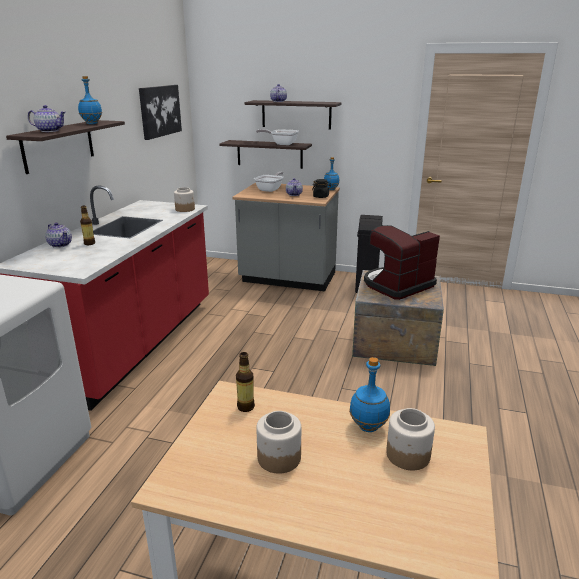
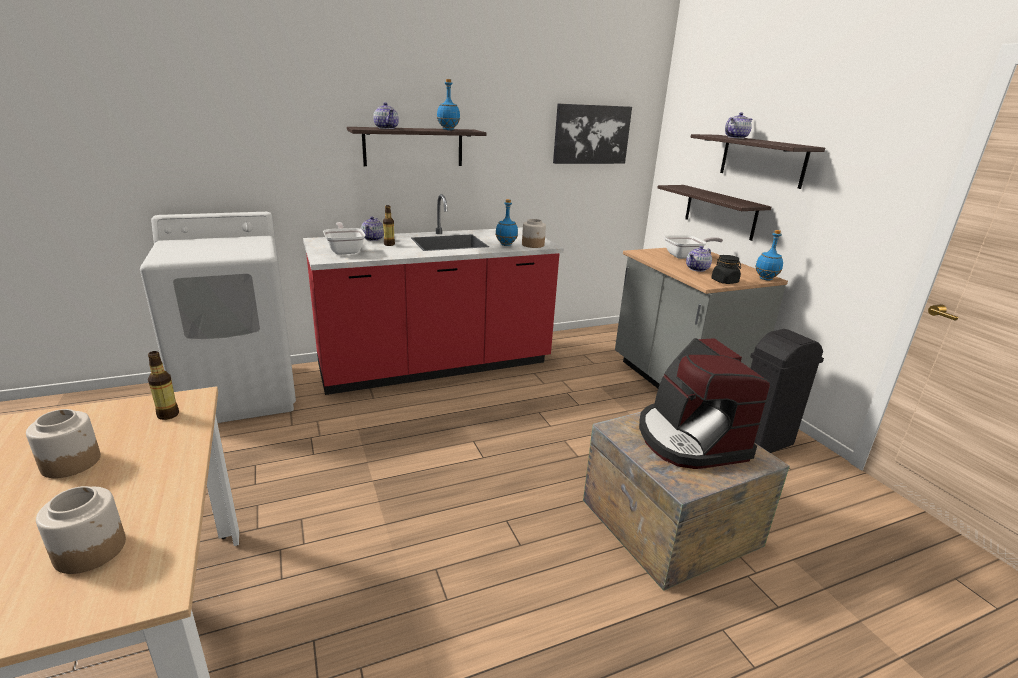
camera: 50 degrees right, 0 degrees up
(282, 144) = (726, 199): frying pan -> frying pan (345, 250)
(368, 426) = (152, 501): blue bottle -> blue bottle (506, 245)
(397, 285) = (690, 439): coffee machine -> coffee machine turned 120 degrees counterclockwise

